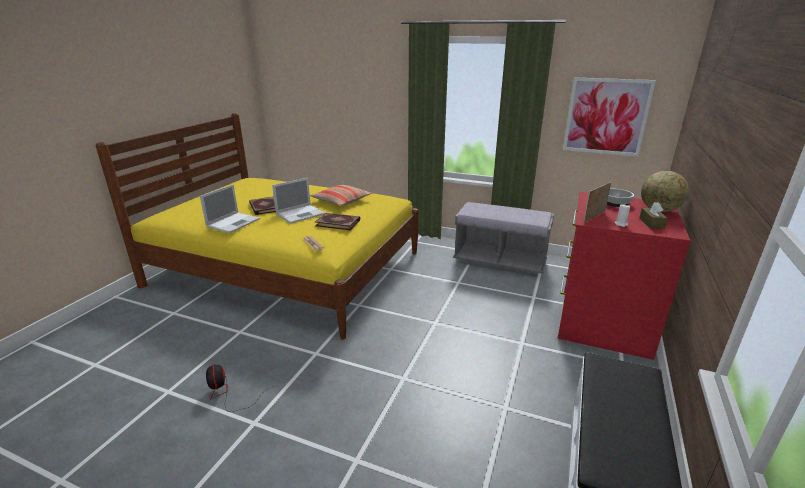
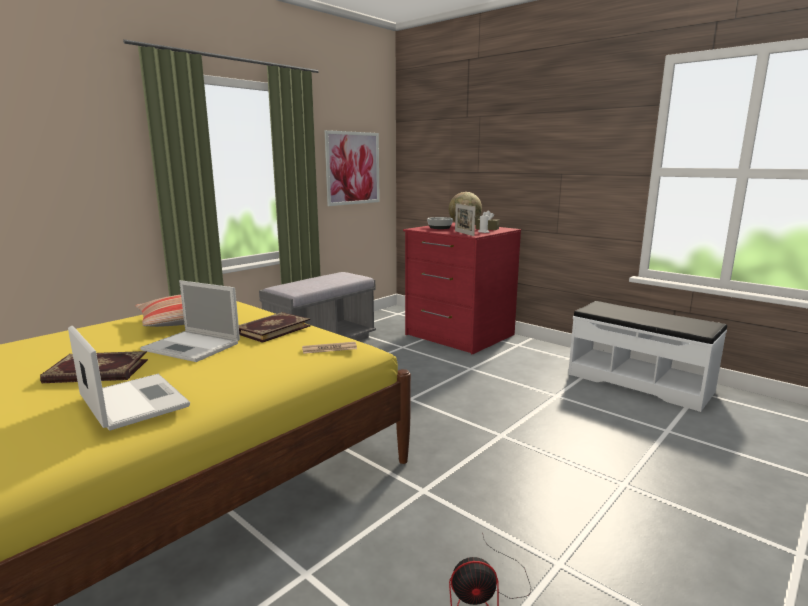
camera: 70 degrees left, 10 degrees down
(301, 214) = (193, 346): laptop -> laptop turned 135 degrees clockwise

